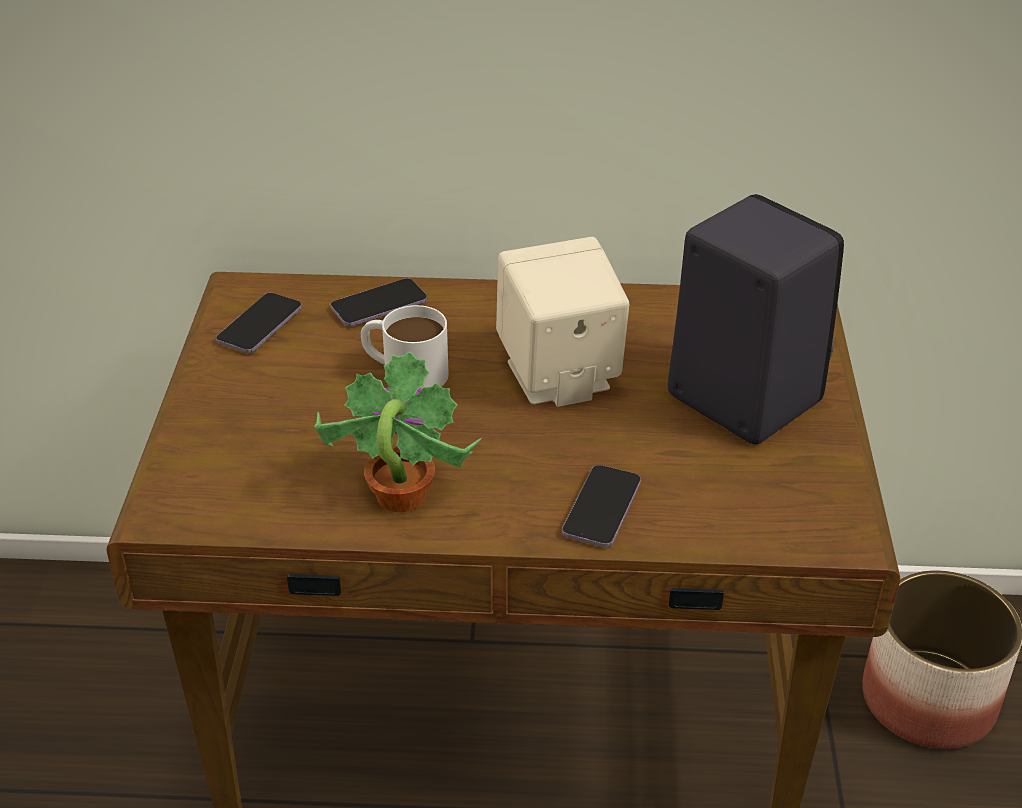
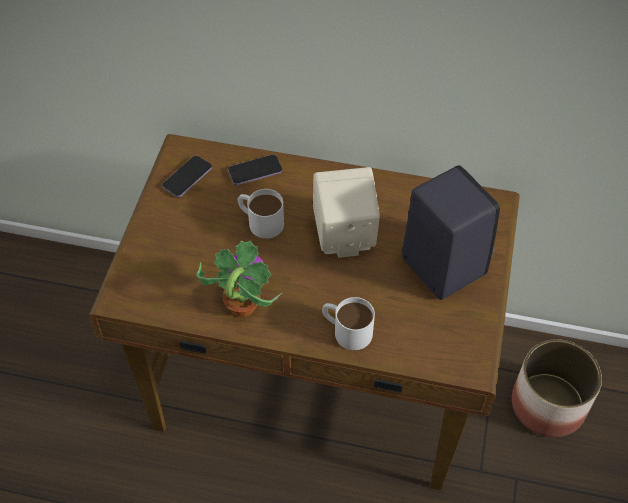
camera: 10 degrees right, 15 degrees up
(602, 508) = (346, 330): phone -> white mug

